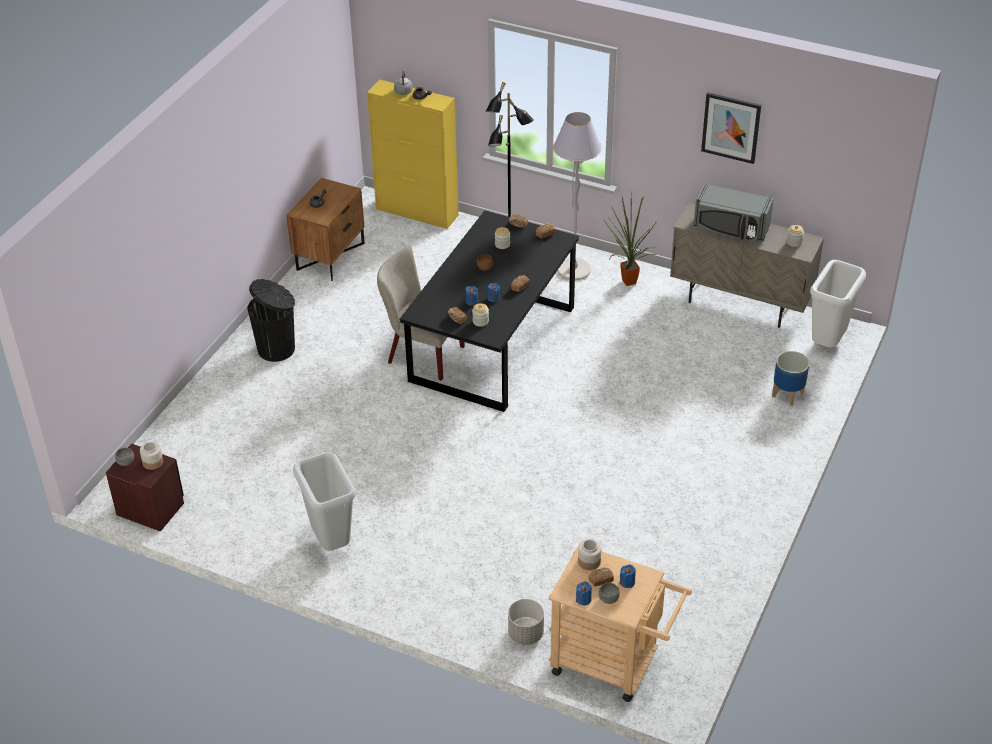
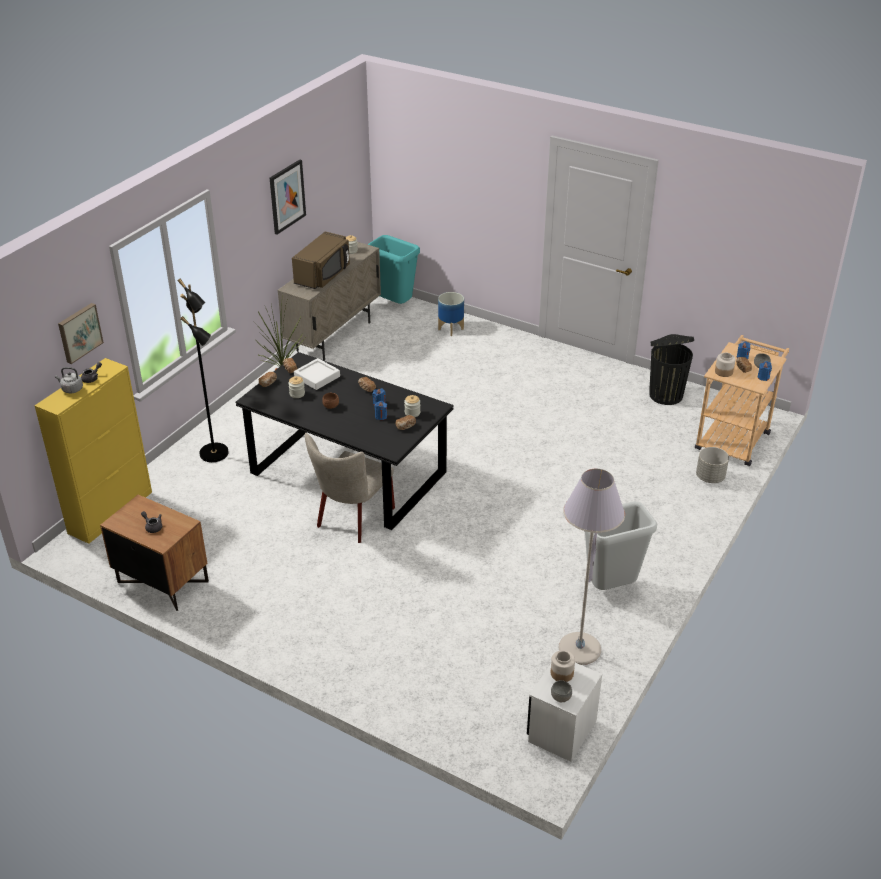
camera: 85 degrees left, 5 degrees down
(150, 509) = (562, 730): brown nightstand -> white nightstand
(277, 349) = (315, 627): black trash can -> black trash can (665, 394)
(440, 61) = (79, 332): none -> picture
(534, 253) = (317, 377): none -> white tray
(574, 270) = (255, 416): grey floor lamp -> grey floor lamp (579, 649)
(730, 229) = (323, 275): grey microwave -> brown microwave
(828, 344) = (395, 305): white trash can -> turquoise trash can

